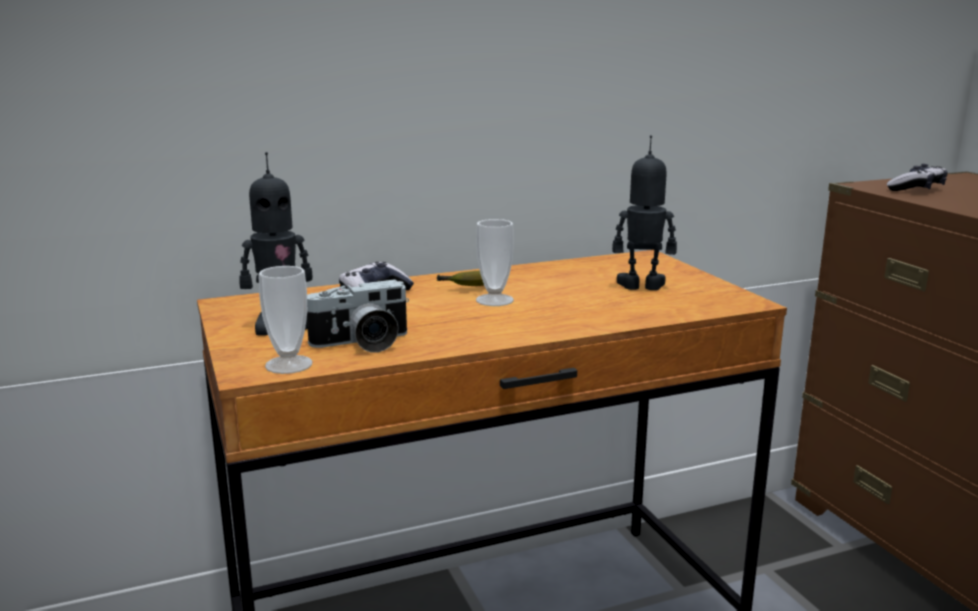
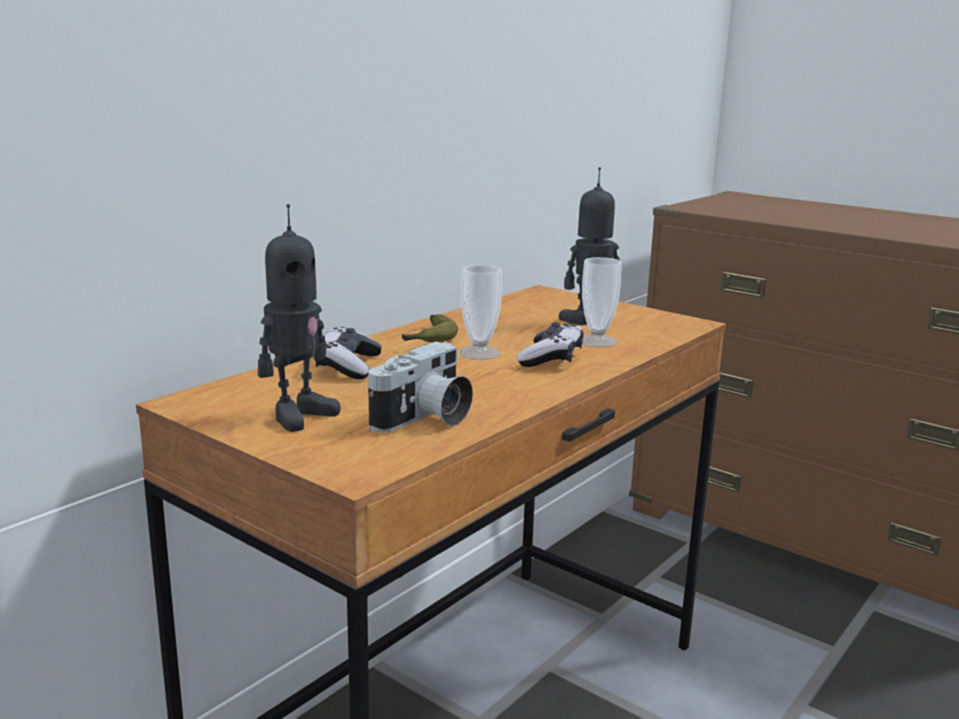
camera: 30 degrees left, 0 degrees up
(289, 364) = (386, 456): cup -> cup (597, 341)
(916, 189) = (727, 208): game controller -> game controller (551, 358)

